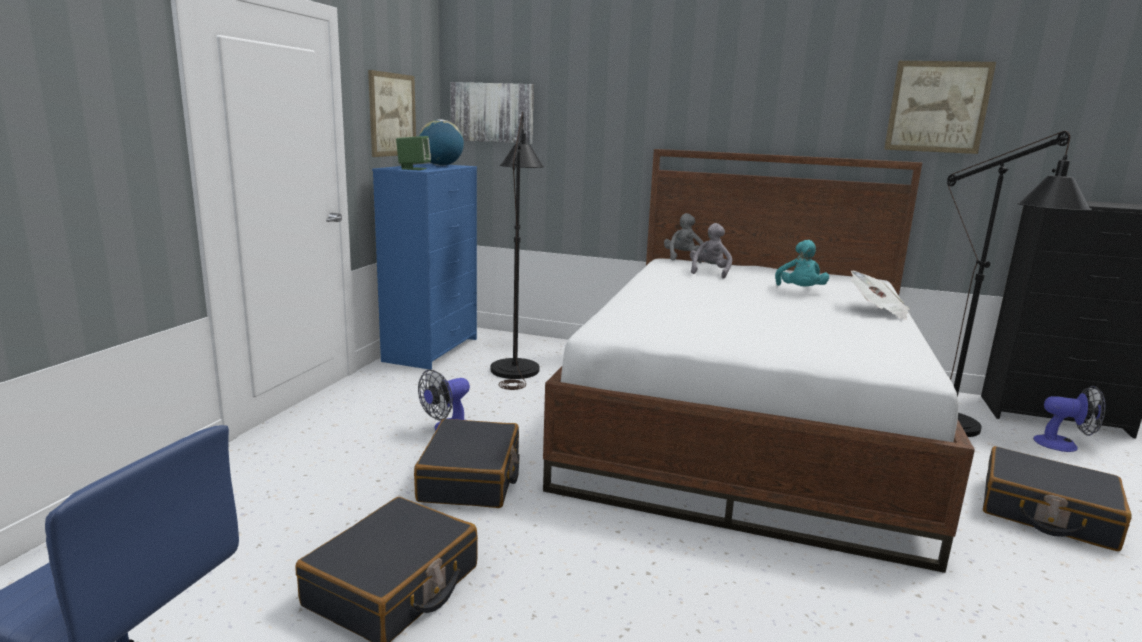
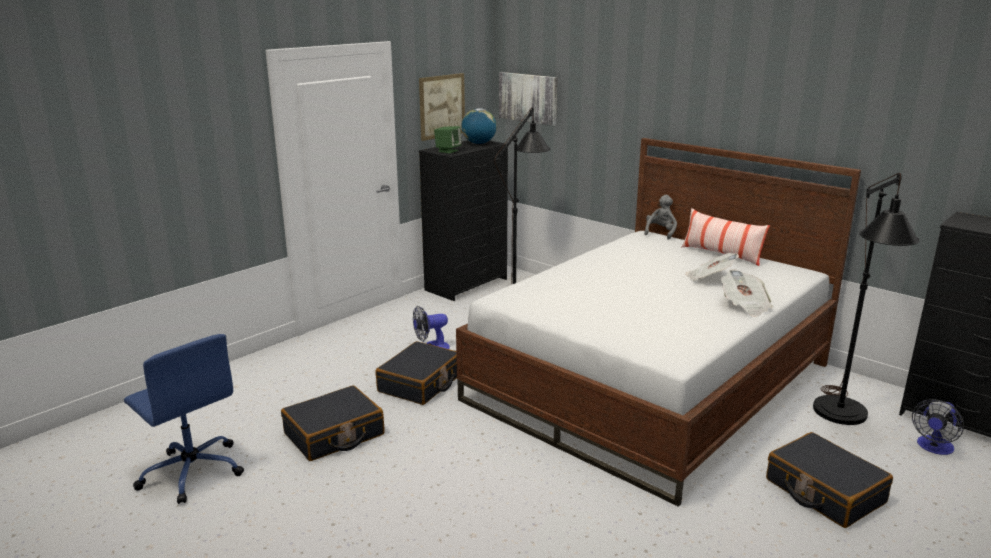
camera: 25 degrees right, 5 degrees up
(432, 349) = (467, 284): blue dresser -> black dresser
(709, 272) = (659, 251): grey plush toy -> none
(773, 271) = (721, 255): none -> pillow
(800, 291) = (709, 278): turquoise plush toy -> newspaper
(937, 107) = (878, 120): picture -> none
(1063, 445) = (933, 448): fan -> fan turned 90 degrees clockwise

